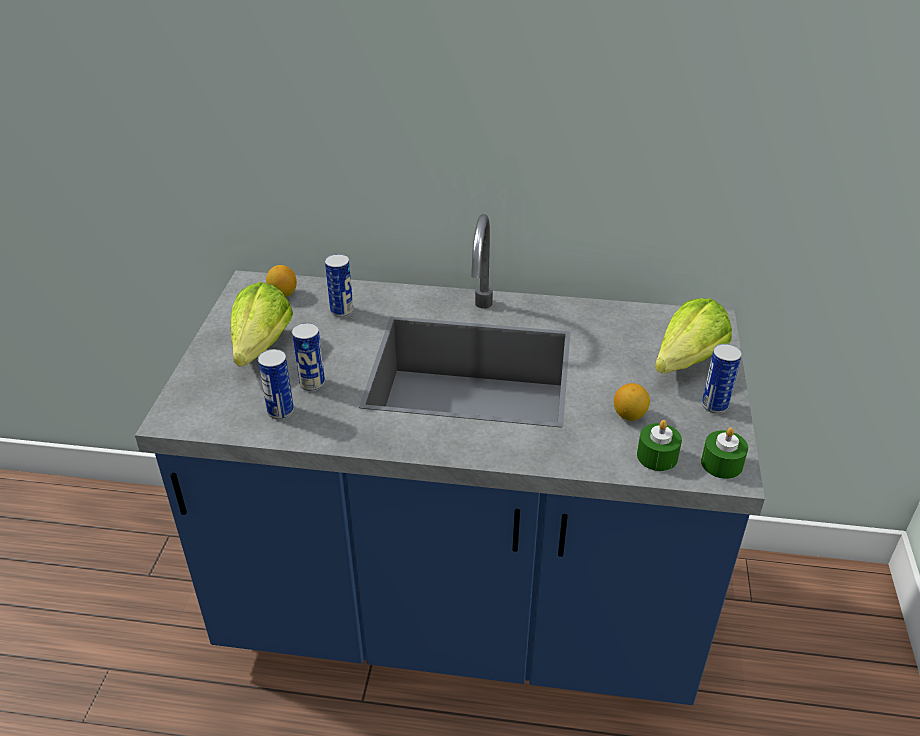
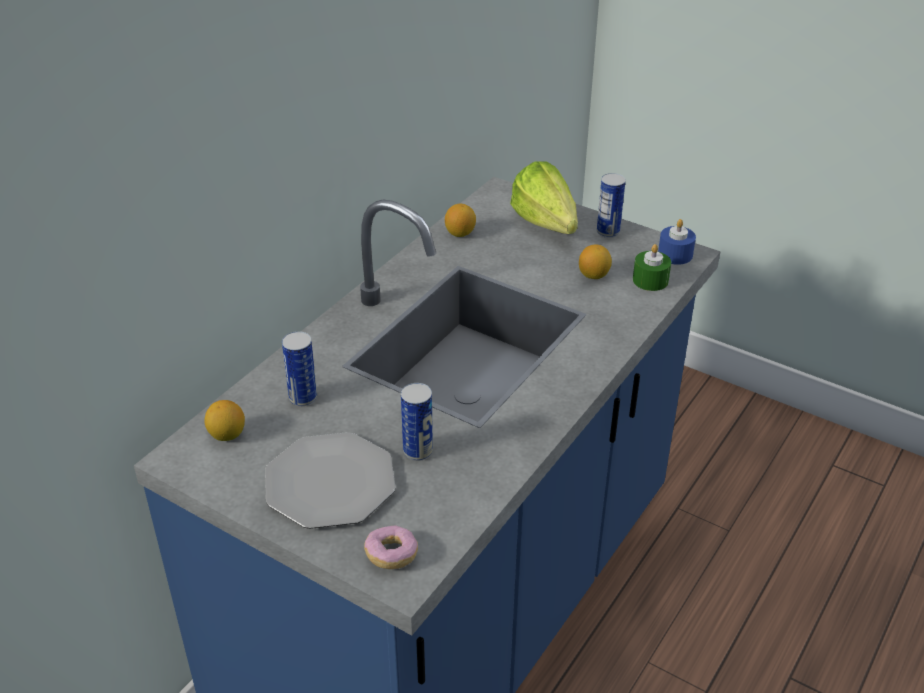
camera: 65 degrees left, 0 degrees up
(193, 406) = (391, 555): none -> donut
(256, 353) = (330, 482): lettuce -> plate
(280, 411) = (449, 485): can -> none
(619, 318) = (460, 233): none -> lemon
(721, 464) = (675, 254): green candle -> blue candle

